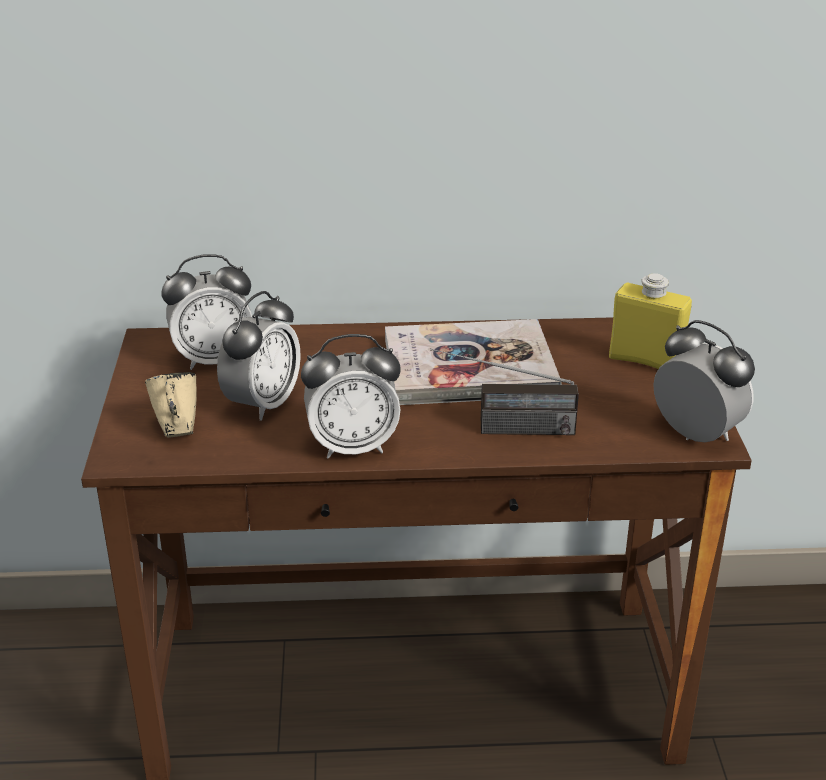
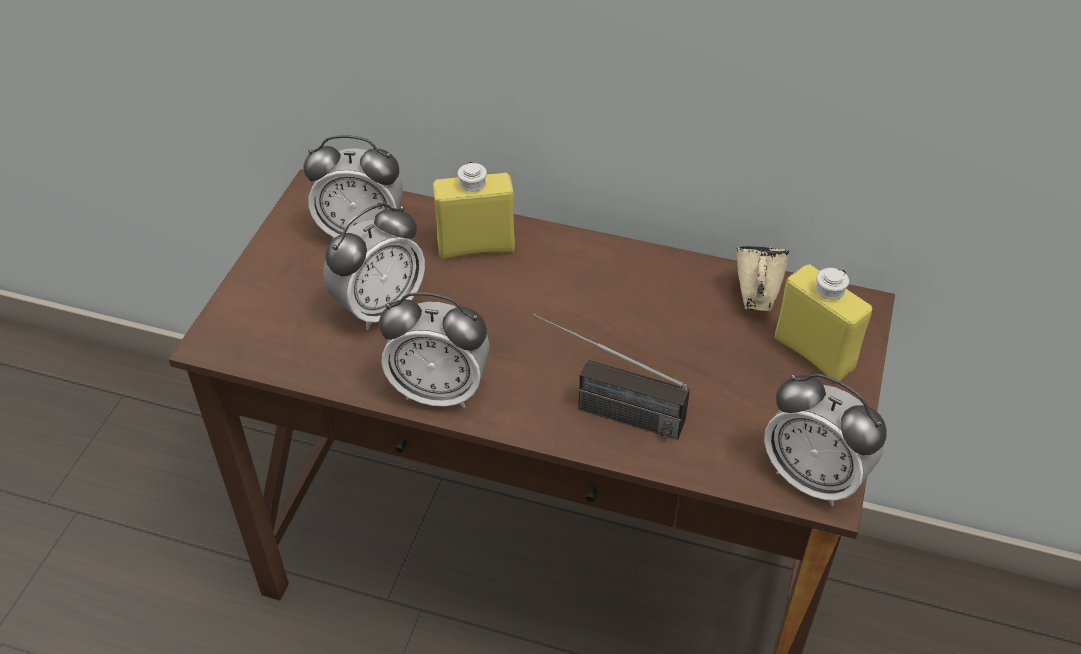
camera: 20 degrees right, 15 degrees up
(177, 431) = (282, 321): beige mug -> beige mug (755, 299)
(323, 349) = (476, 247): none -> yellow bottle
(469, 367) = (614, 311): book -> none
(696, 435) = (813, 478): alarm clock -> alarm clock turned 150 degrees clockwise

